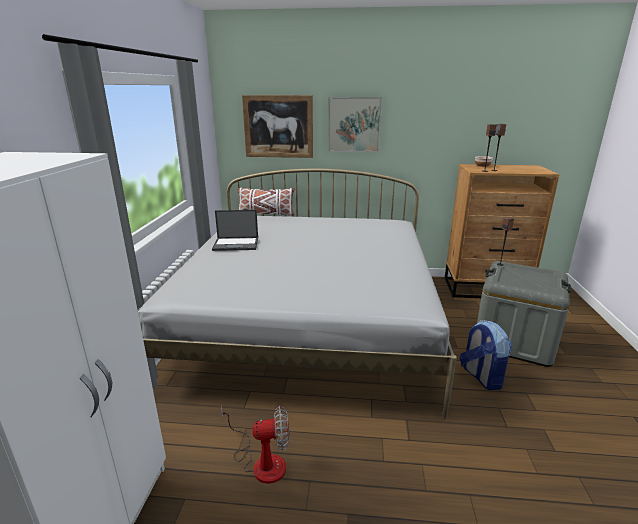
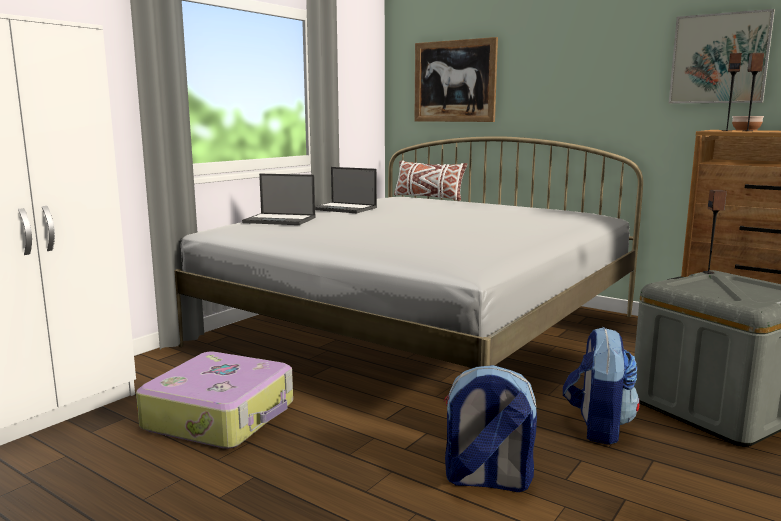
camera: 30 degrees right, 10 degrees down
(212, 272) = (280, 220): none -> laptop
(261, 462) = (222, 416): fan -> suitcase
(354, 124) = (550, 74): picture -> picture (719, 58)
(474, 446) = (486, 480): none -> backpack

